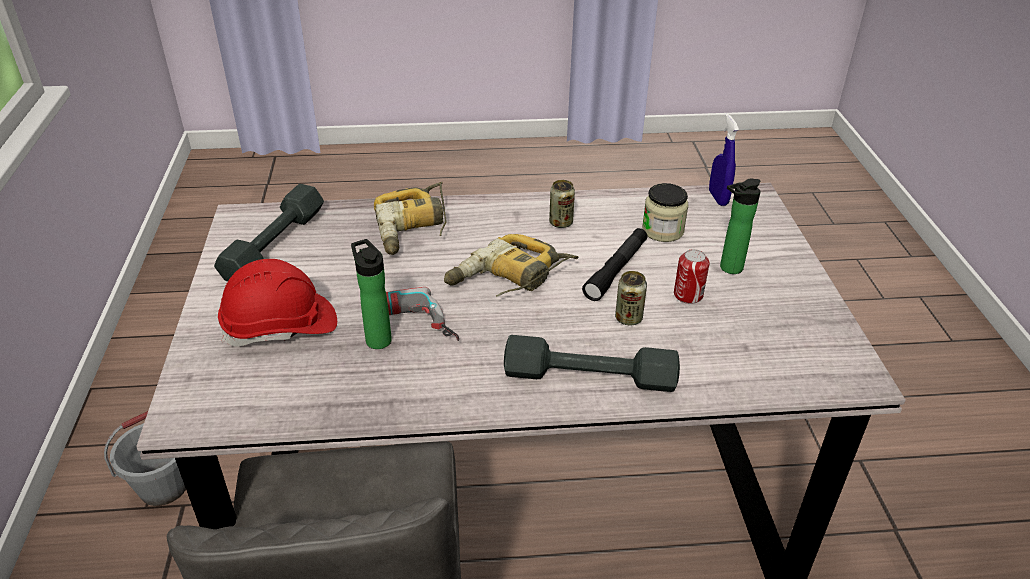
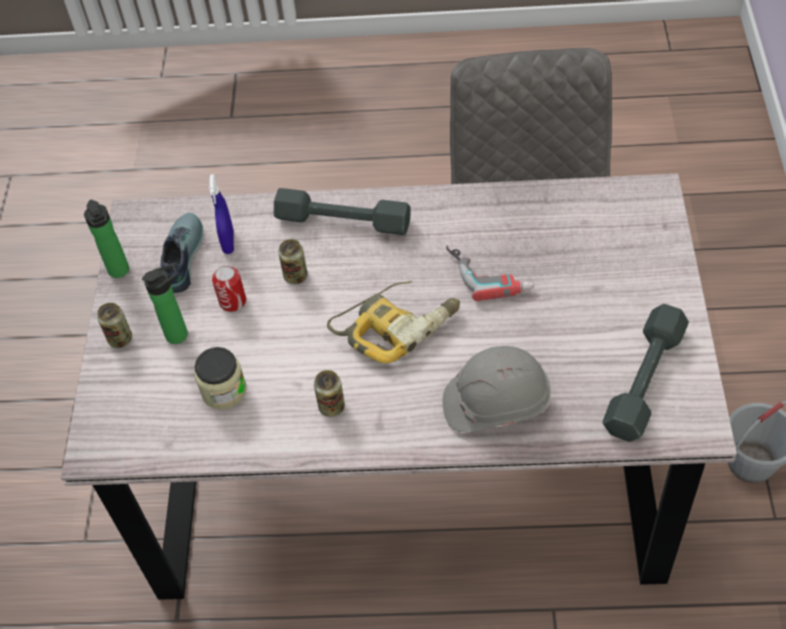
camera: 170 degrees left, 15 degrees up
(281, 327) = (604, 272): red hard hat -> none
(377, 338) = (517, 259): bottle -> bottle (119, 272)
(414, 227) = (495, 403): power drill -> grey hard hat
(616, 270) = (290, 334): black flashlight -> none
(718, 198) = (139, 446): blue spray bottle -> blue spray bottle (228, 242)
(770, 334) = (180, 258): none -> shoe
(786, 264) = (120, 339): none -> can

